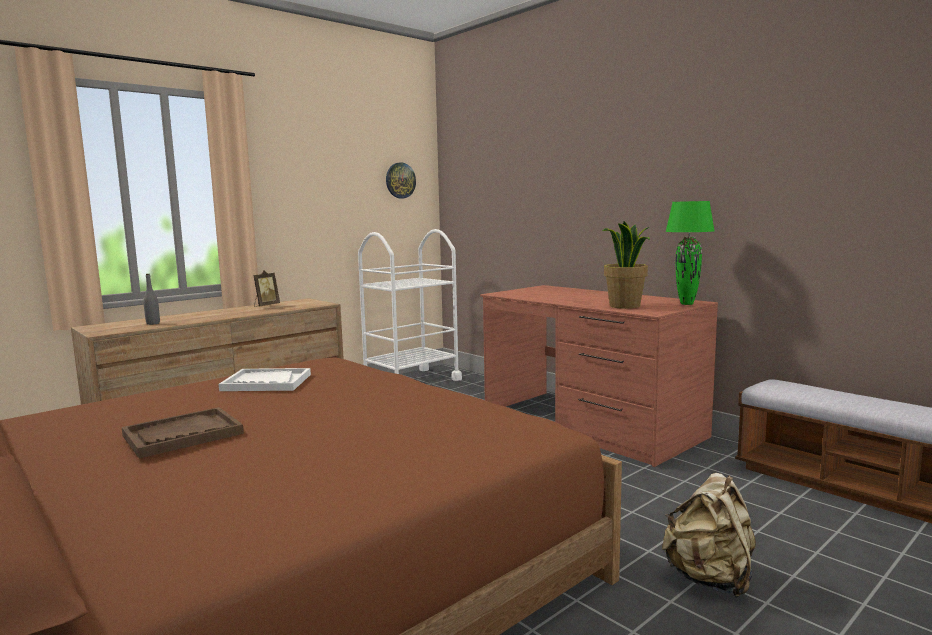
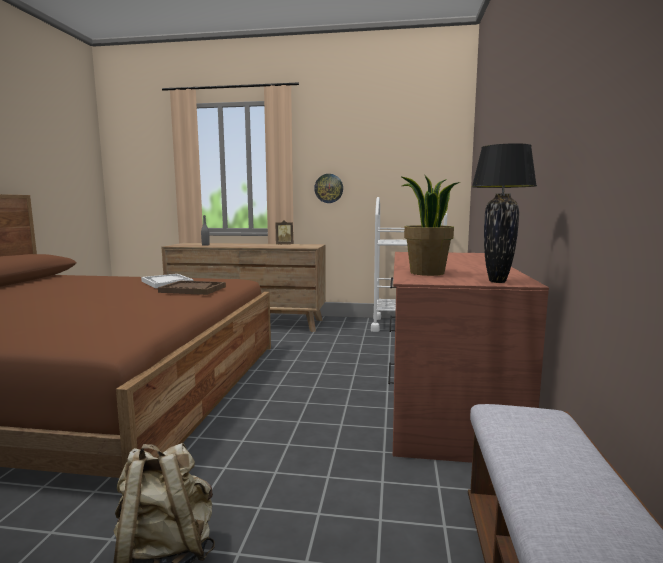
camera: 50 degrees right, 0 degrees up
(182, 435) = (51, 292): brown tray -> brown tray (192, 289)
(400, 180) = (427, 155): wall clock -> wall clock (328, 188)
(687, 304) = (498, 281): green table lamp -> black table lamp

